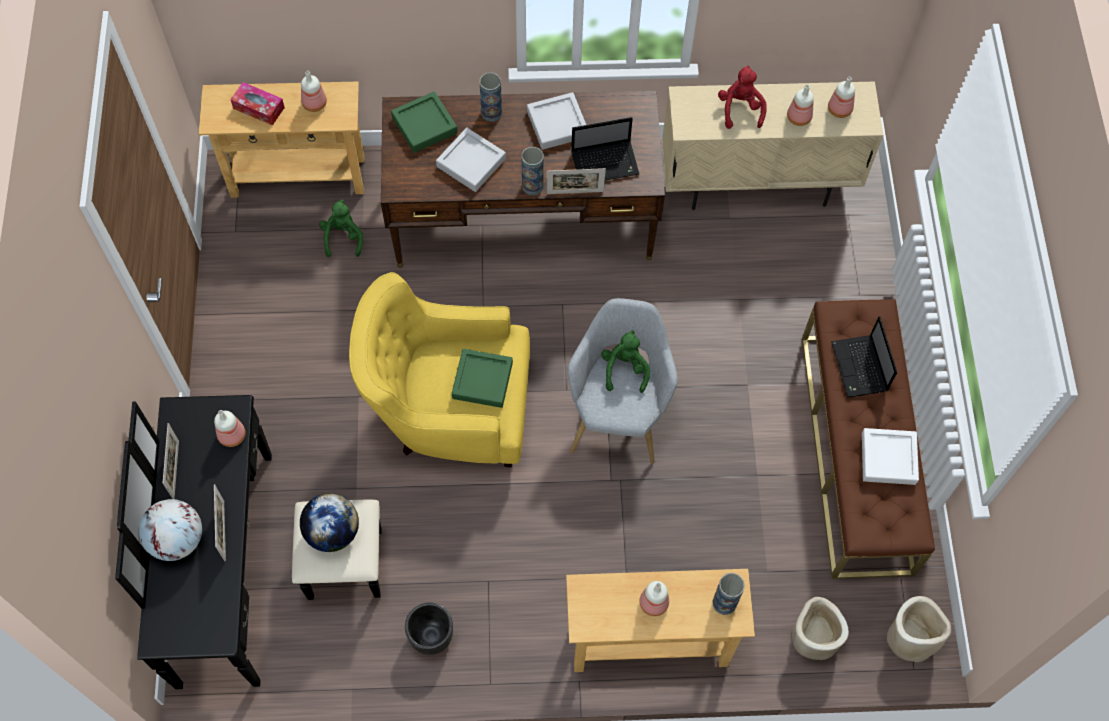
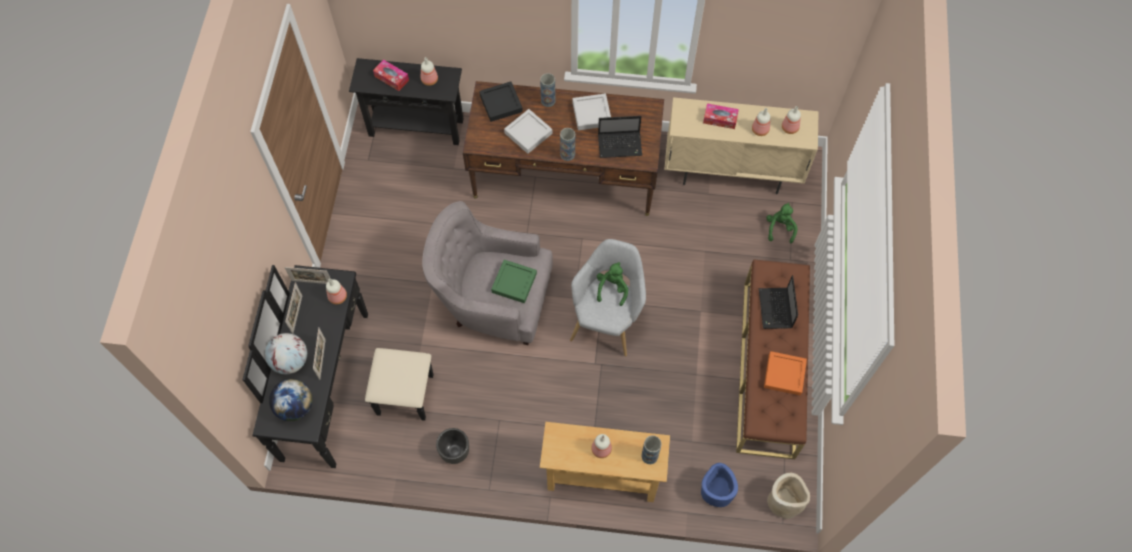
camera: 10 degrees right, 0 degrees up
(298, 176) = (416, 127): beige console table -> black console table
(332, 532) = (396, 371): globe -> globe (295, 407)
(343, 238) = (439, 173): green plush toy -> green plush toy (780, 228)
(424, 125) = (501, 103): green tray -> black tray
(449, 409) = (492, 300): yellow armchair -> grey armchair
(575, 192) = (595, 162): picture frame -> picture frame (312, 282)
(740, 109) = (720, 119): red plush toy -> tissue box
(813, 637) = (716, 491): beige planter -> blue planter
(888, 458) = (784, 374): white tray -> orange tray

